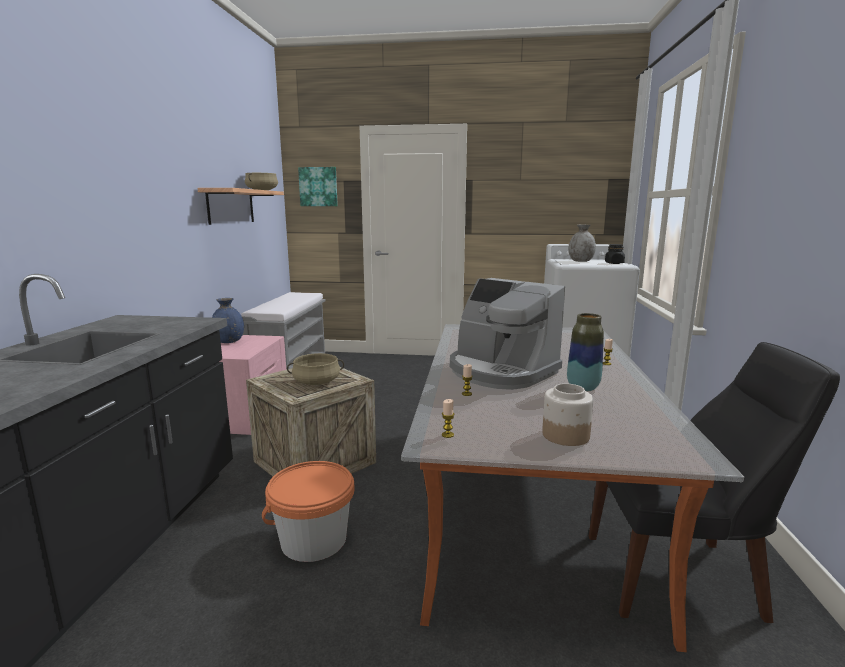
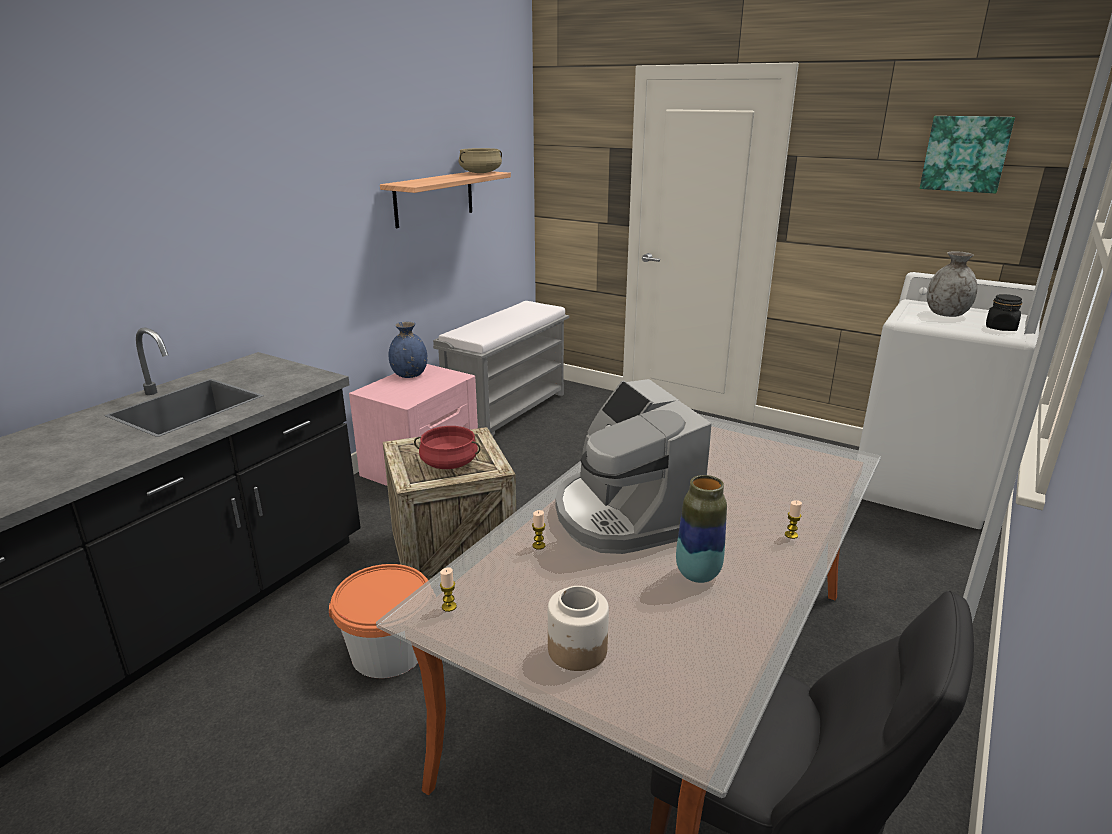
camera: 25 degrees right, 10 degrees up
(316, 382) = (449, 463): beige cooking pot -> red cooking pot
(318, 187) = (576, 155): picture -> picture (965, 154)

